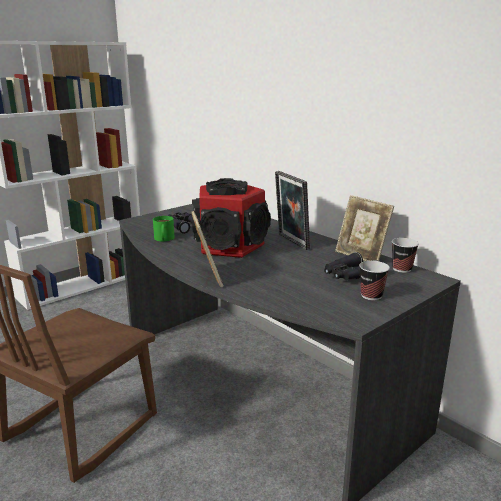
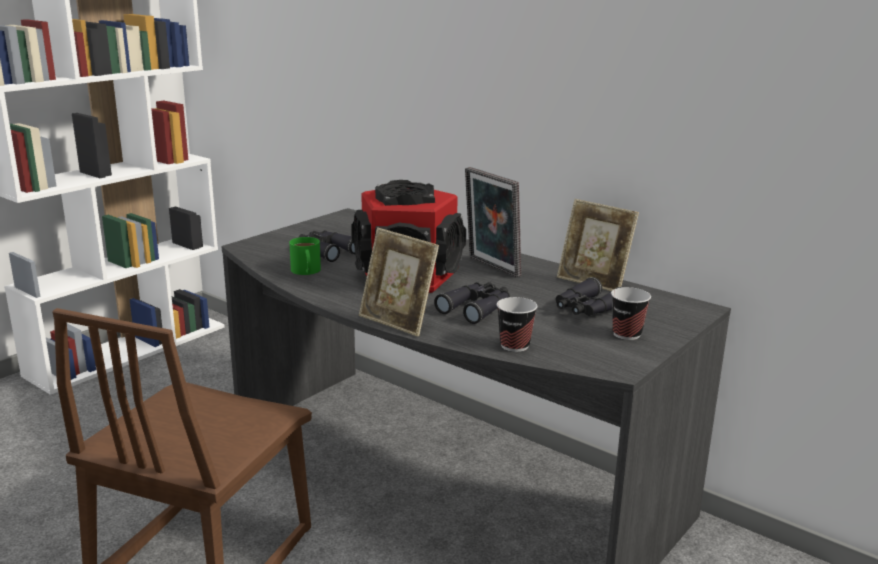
camera: 10 degrees left, 0 degrees up
(207, 277) = (397, 322): picture frame -> picture frame turned 150 degrees clockwise
(268, 270) = (477, 308): none -> black binoculars
(402, 269) = (653, 297): cup -> cup (514, 346)

